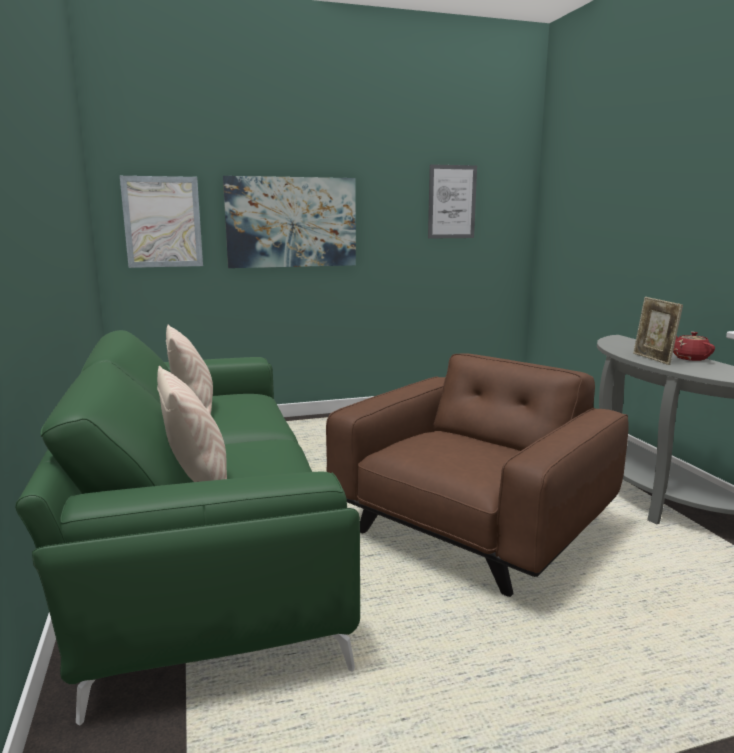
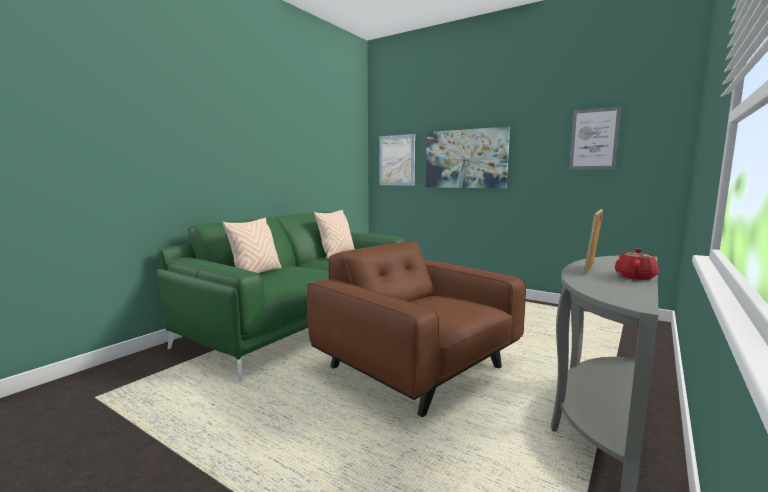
camera: 50 degrees right, 5 degrees down
(472, 528) = (416, 367): brown armchair -> brown armchair turned 135 degrees counterclockwise

